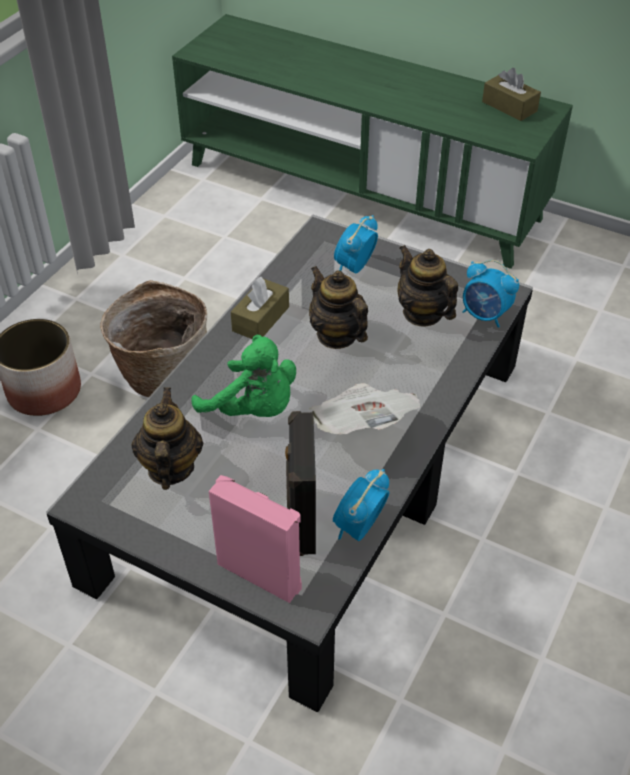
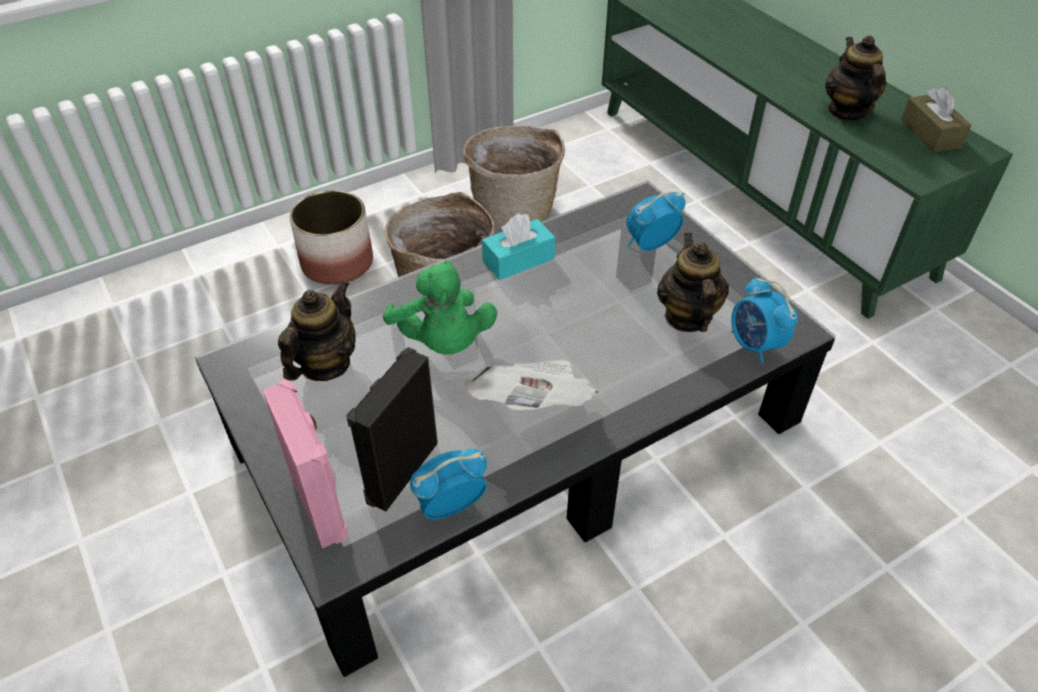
camera: 30 degrees right, 0 degrees up
(172, 280) = (515, 208): none -> basket
(261, 319) = (518, 260): brown tissue box -> turquoise tissue box
(337, 335) = (580, 304): teapot -> teapot (847, 111)

